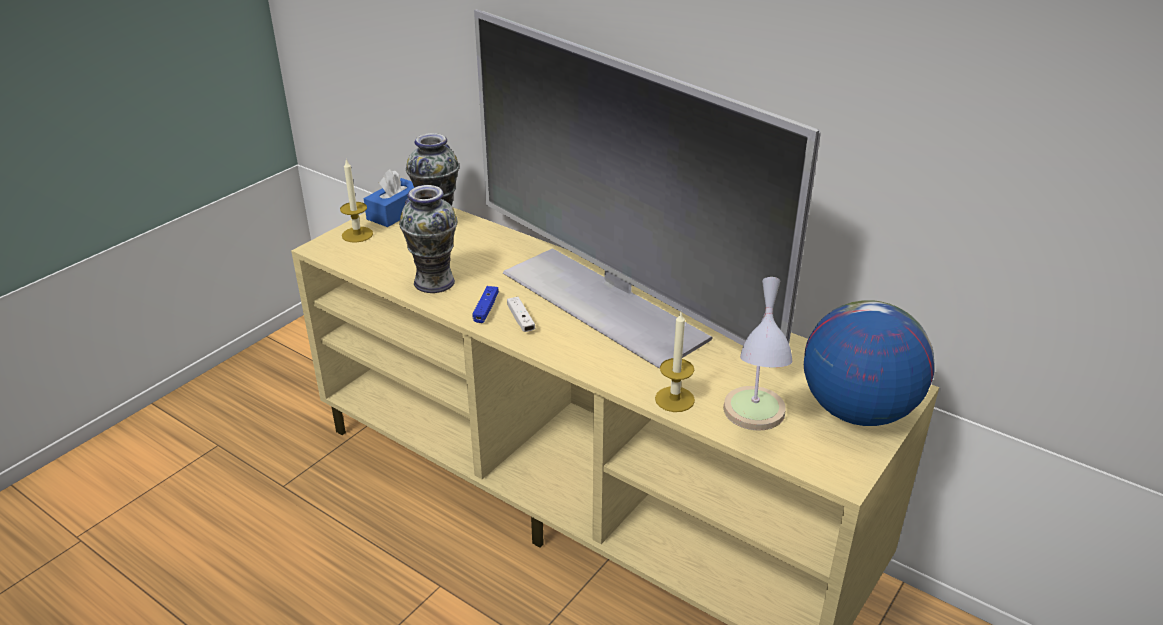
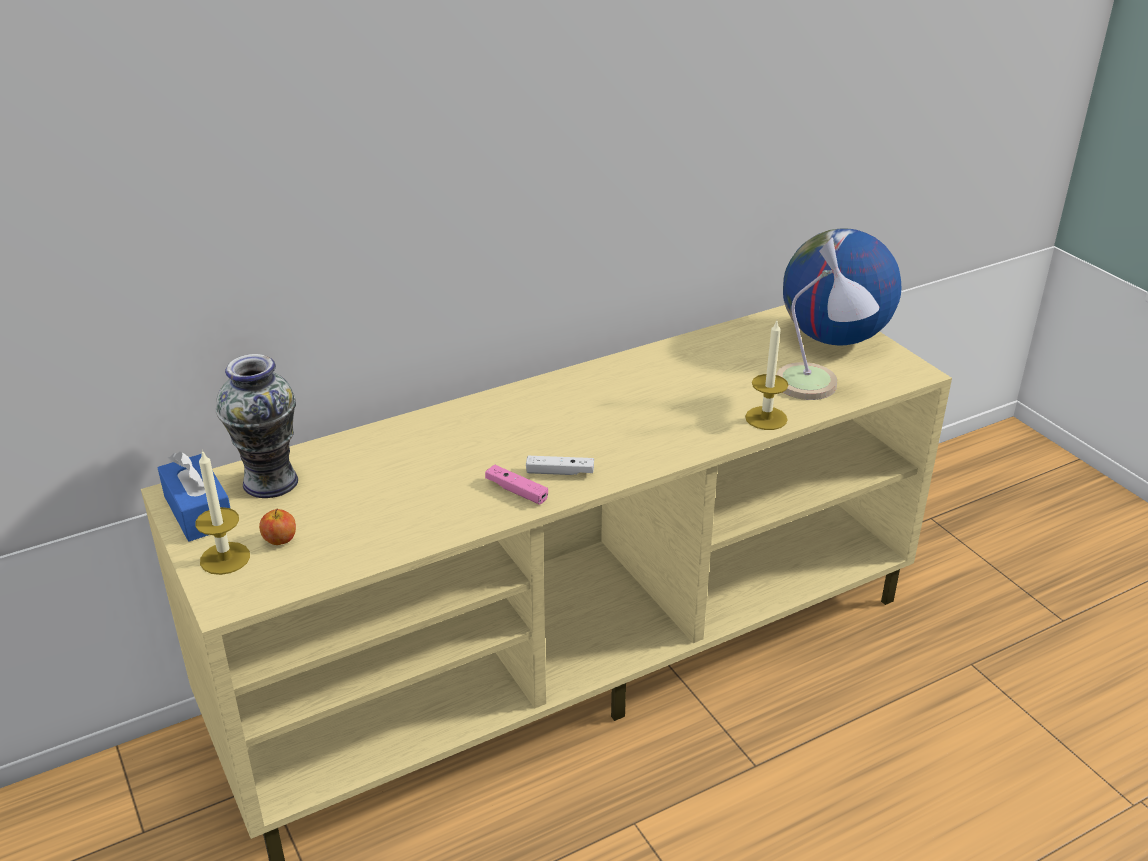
camera: 65 degrees left, 0 degrees up
(383, 244) = (280, 540): none -> apple
(433, 282) = (420, 517): vase -> none
(486, 309) = (516, 491): blue game controller -> pink game controller
(605, 303) = (570, 410): television -> none

